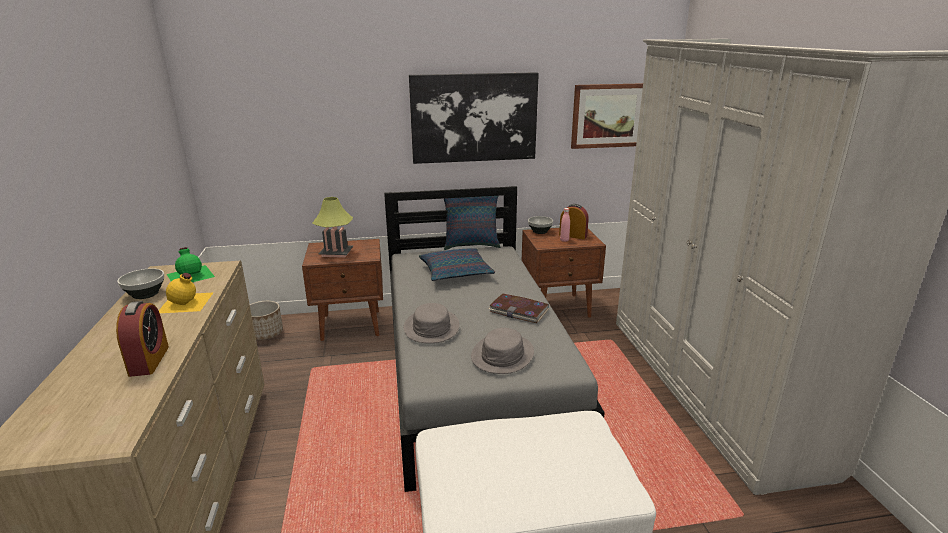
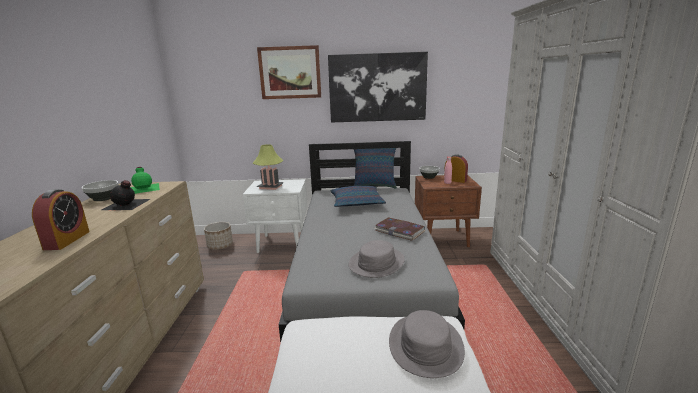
camera: 10 degrees right, 5 degrees down
(186, 302) = (126, 204): yellow bottle -> black bottle
(352, 325) = (282, 243): brown nightstand -> white nightstand
(431, 327) = (324, 239): grey hat -> grey hat (425, 345)
(608, 116) = (485, 86): picture -> picture (290, 72)

